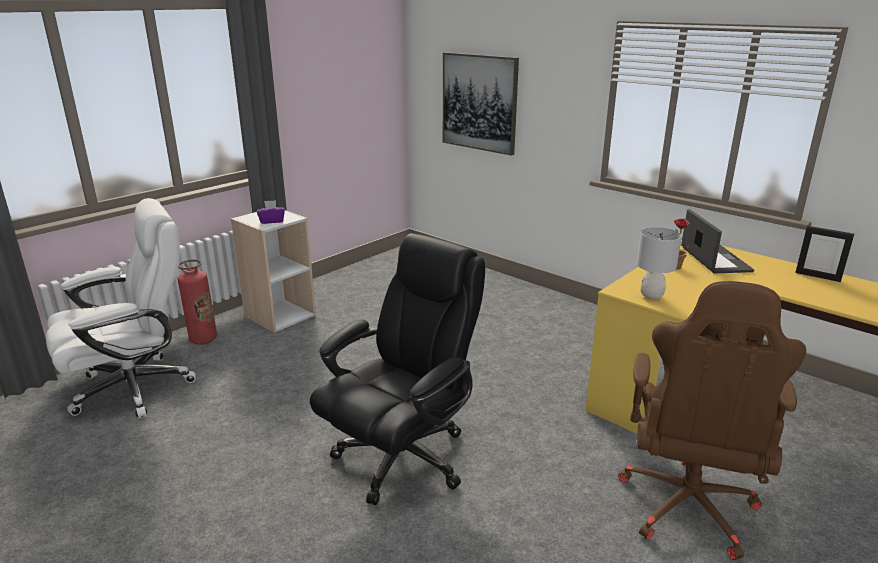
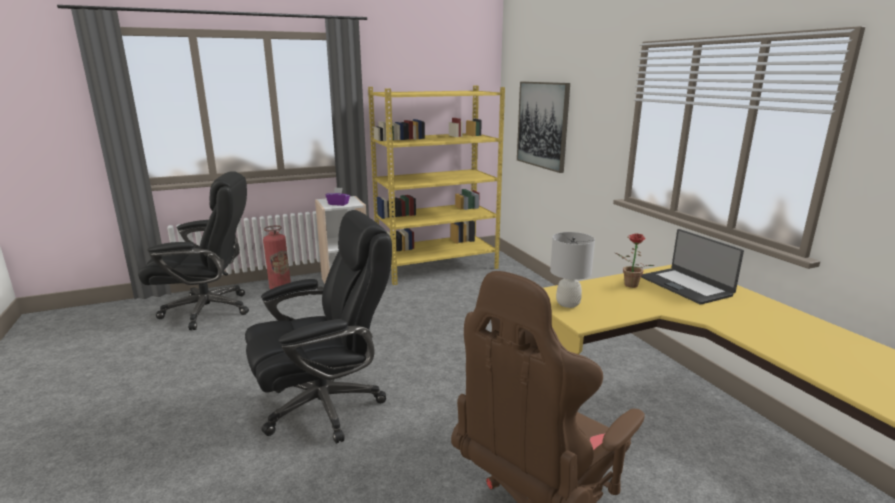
camera: 25 degrees right, 5 degrees down
(133, 388) = (207, 310): white office chair -> black office chair
(368, 276) = (437, 266): none -> yellow bookcase
(714, 259) = (686, 286): laptop -> laptop turned 135 degrees clockwise
(818, 276) = (799, 322): picture frame -> none

